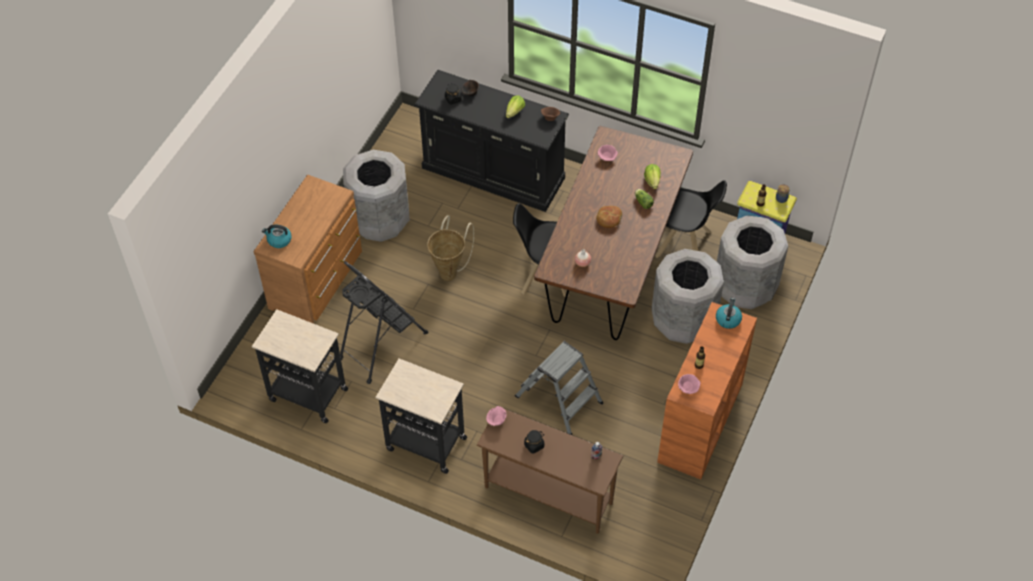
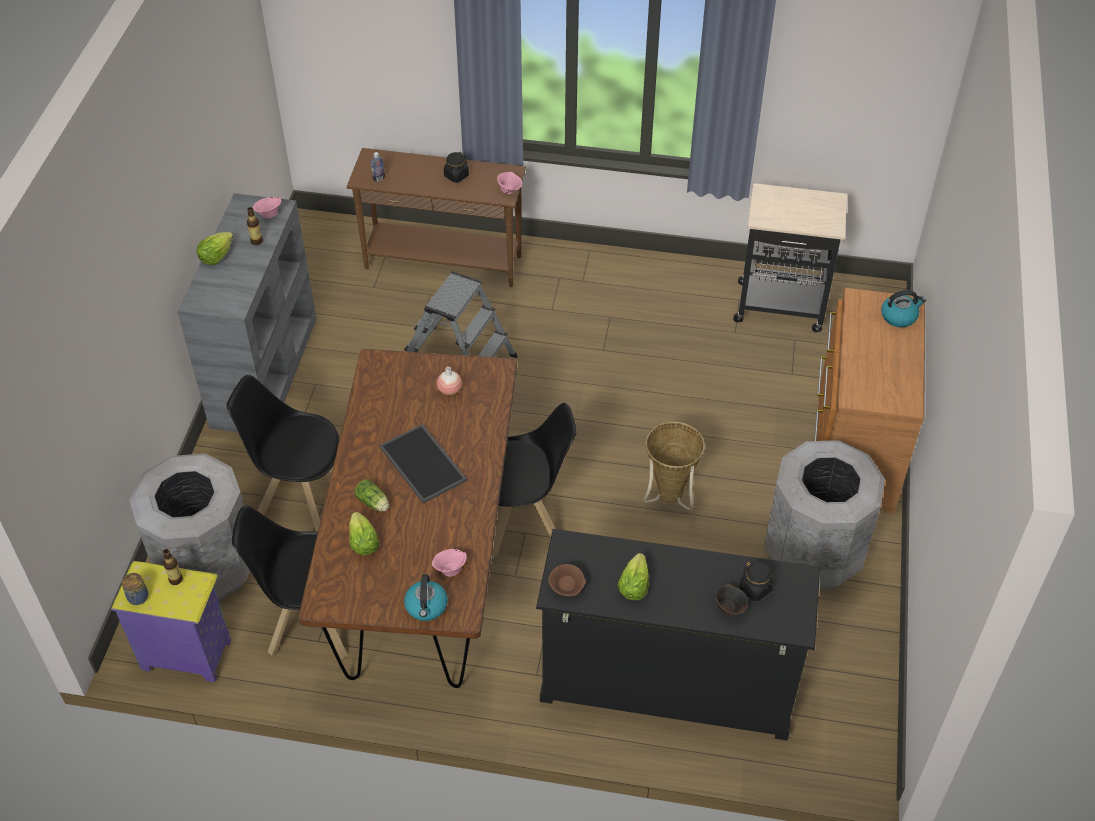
camera: 165 degrees right, 5 degrees down
(382, 346) = (716, 380): step ladder -> none
(424, 444) = (610, 284): cart -> none
(608, 219) = (424, 463): bread -> tray
(683, 321) = (300, 497): grey trash can -> black chair
(701, 423) = (263, 371): orange bookcase -> grey bookcase
(728, 319) = (219, 301): kettle -> kettle (426, 607)
(729, 358) = (216, 257): none -> lettuce

